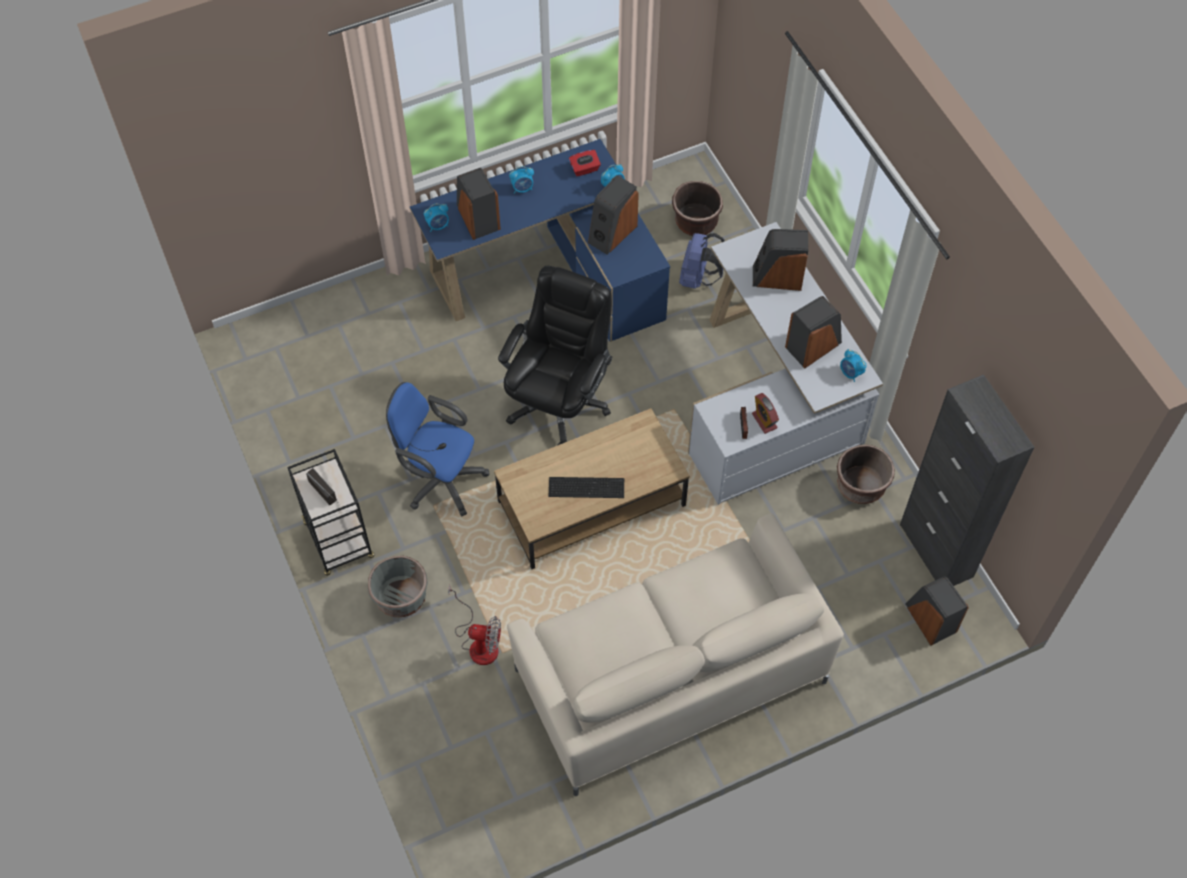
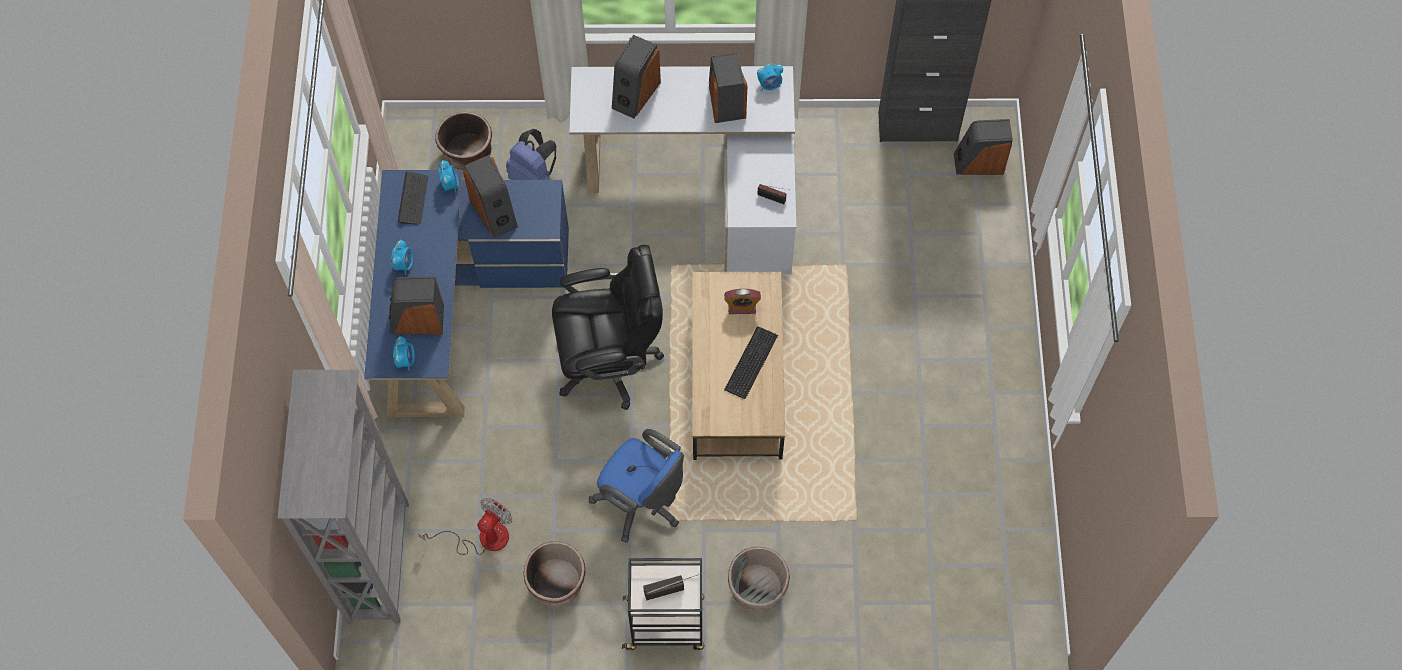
camera: 65 degrees left, 5 degrees up
(306, 320) = (380, 561): none -> grey bookcase
(439, 479) = (642, 503): blue office chair -> blue office chair turned 105 degrees counterclockwise
(478, 642) = (836, 536): fan -> fan (482, 538)
(559, 401) = (609, 360): black office chair -> black office chair turned 120 degrees clockwise
(584, 169) = (413, 199): red tissue box -> keyboard
(670, 676) = (942, 388): beige sofa -> none
(764, 421) = (774, 178): alarm clock -> alarm clock (742, 307)
(860, 486) = (827, 153): brown planter -> brown planter (556, 583)

